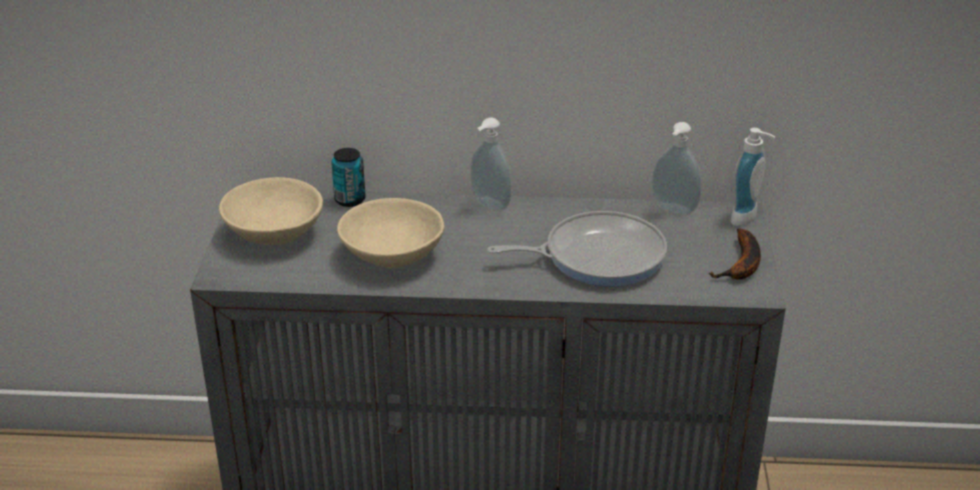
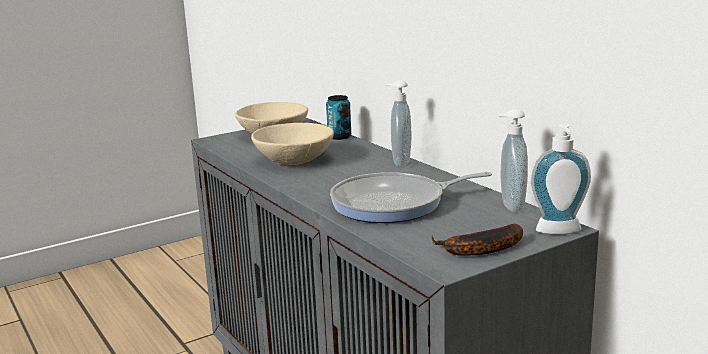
camera: 55 degrees right, 15 degrees down
(597, 256) = (394, 204): frying pan -> frying pan turned 120 degrees clockwise

